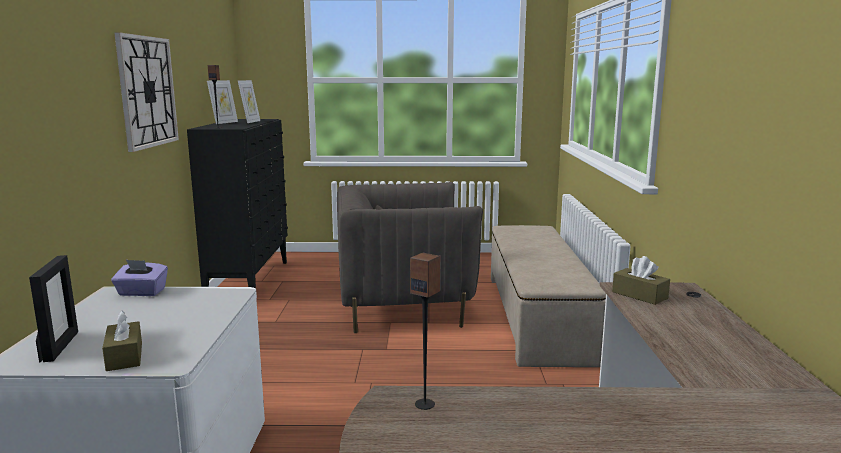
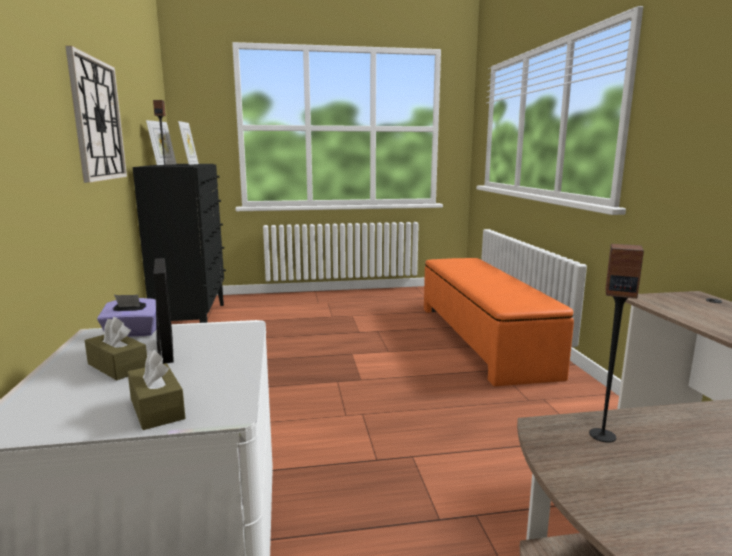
camera: 10 degrees left, 0 degrees up
(59, 346) = (60, 402): picture frame -> picture frame (166, 349)
(403, 303) = (355, 335): grey armchair -> none
(537, 316) = (483, 339): beige bench -> orange bench
(639, 295) = (668, 304): brown tissue box -> brown tissue box (117, 367)

